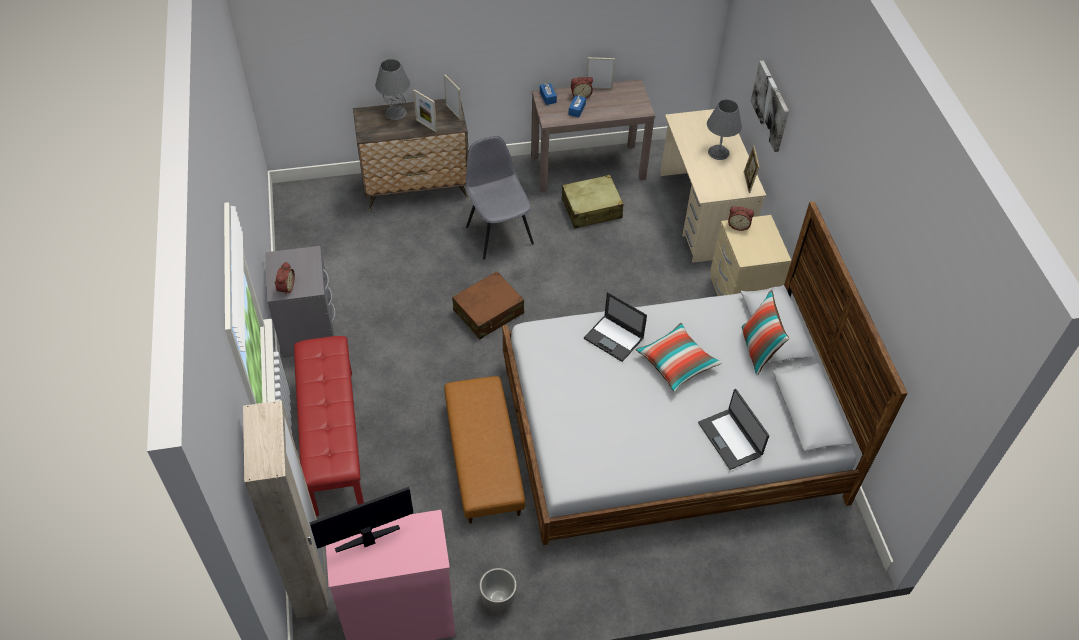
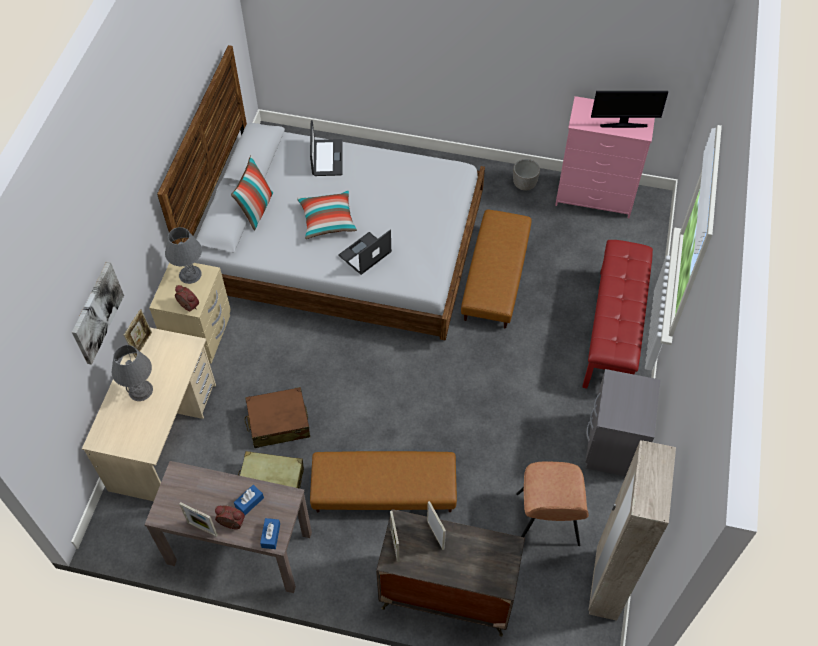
camera: 155 degrees left, 5 degrees up
(285, 287) = (640, 388): alarm clock -> none
(311, 581) = (651, 237): beige wardrobe -> beige wardrobe (605, 584)
(352, 255) = (547, 521): none -> brown chair
(395, 113) = (464, 570): grey table lamp -> grey table lamp (190, 274)
(489, 312) = (435, 402): brown suitcase -> brown suitcase (278, 423)
(499, 234) = (384, 491): grey chair -> brown ottoman
(614, 338) = (364, 254): laptop -> laptop turned 105 degrees counterclockwise

